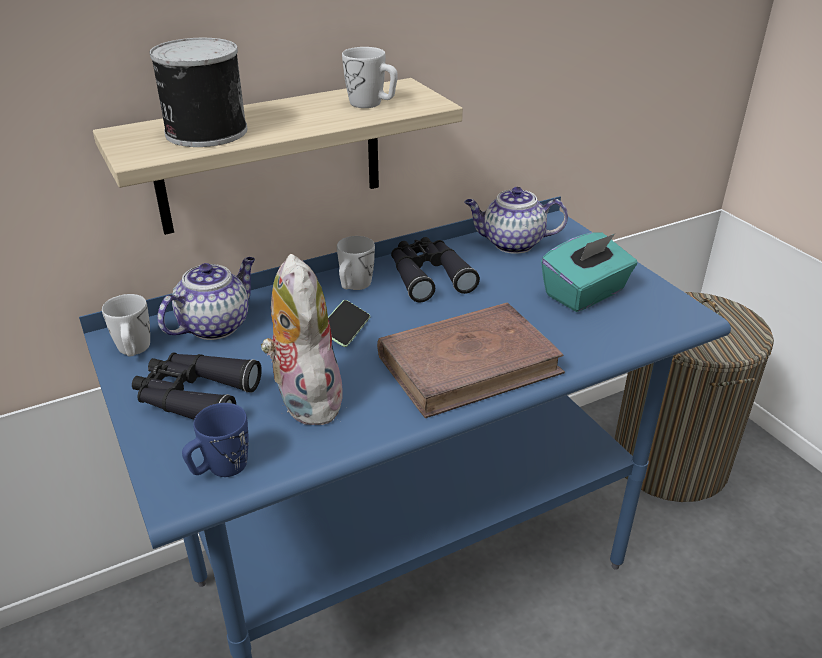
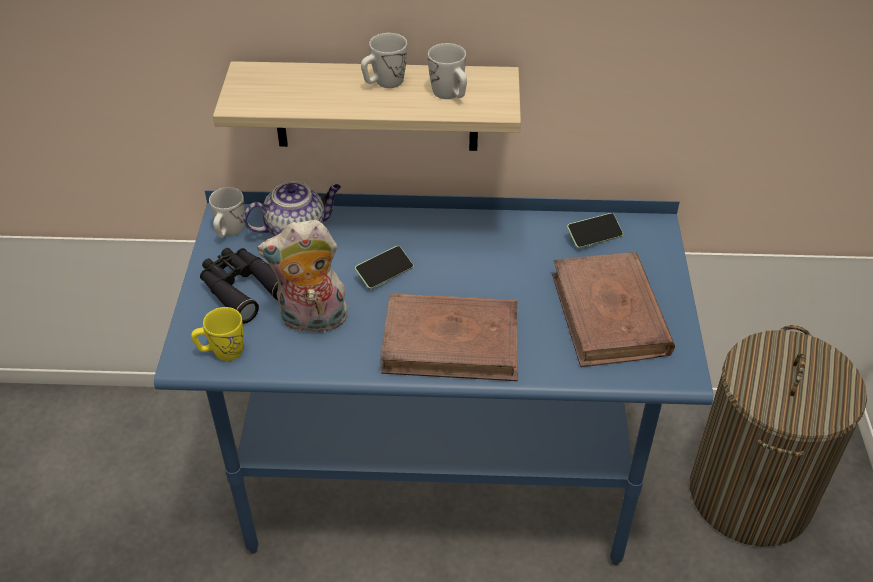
camera: 30 degrees right, 10 degrees up
(204, 132) = (300, 89): can -> none
(220, 468) = (222, 352): blue mug -> yellow mug
(304, 399) = (312, 321): plush toy -> plush toy turned 105 degrees counterclockwise
(354, 286) = (424, 232): white mug -> white mug (384, 83)
(428, 276) = (492, 245): black binoculars -> none
(511, 244) = (594, 236): teapot -> phone
(585, 294) = (609, 314): turquoise tissue box -> brown book

